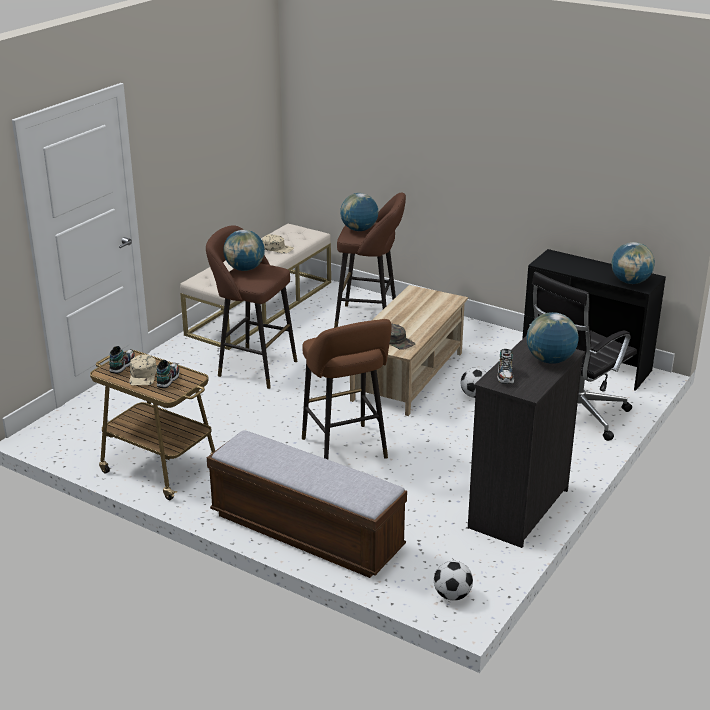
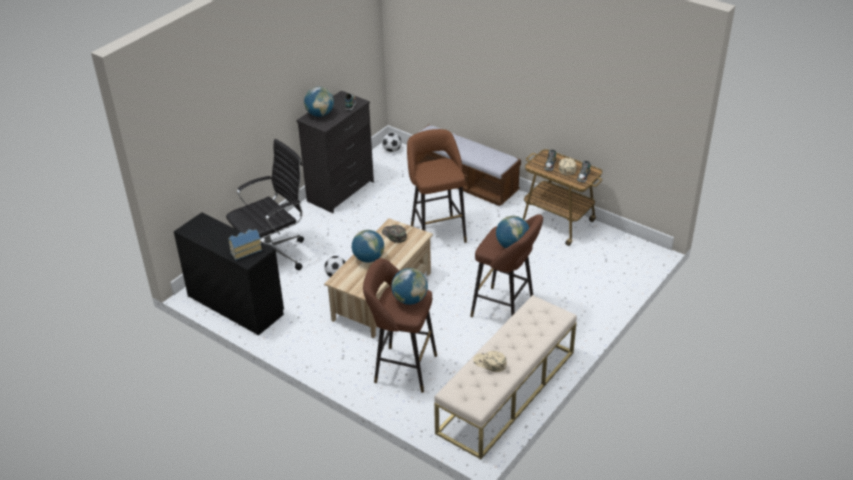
camera: 175 degrees left, 10 degrees up
(562, 262) = (245, 250): none -> toy house
(630, 282) = (206, 225): globe -> globe (368, 258)

